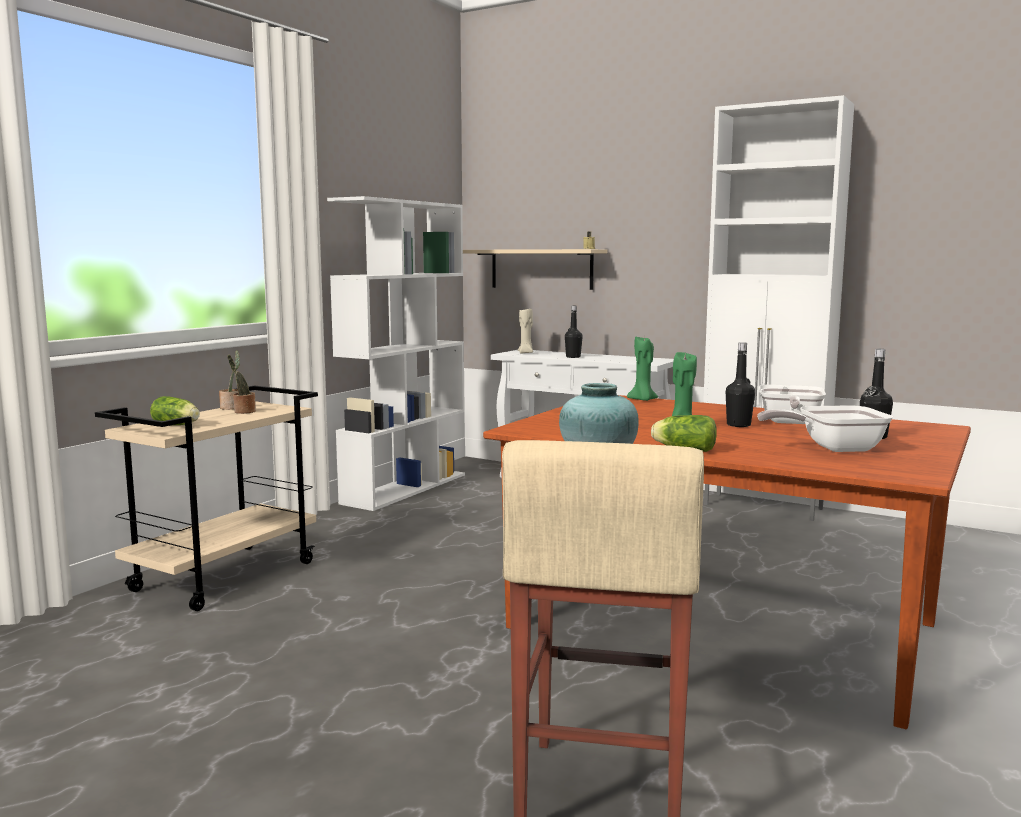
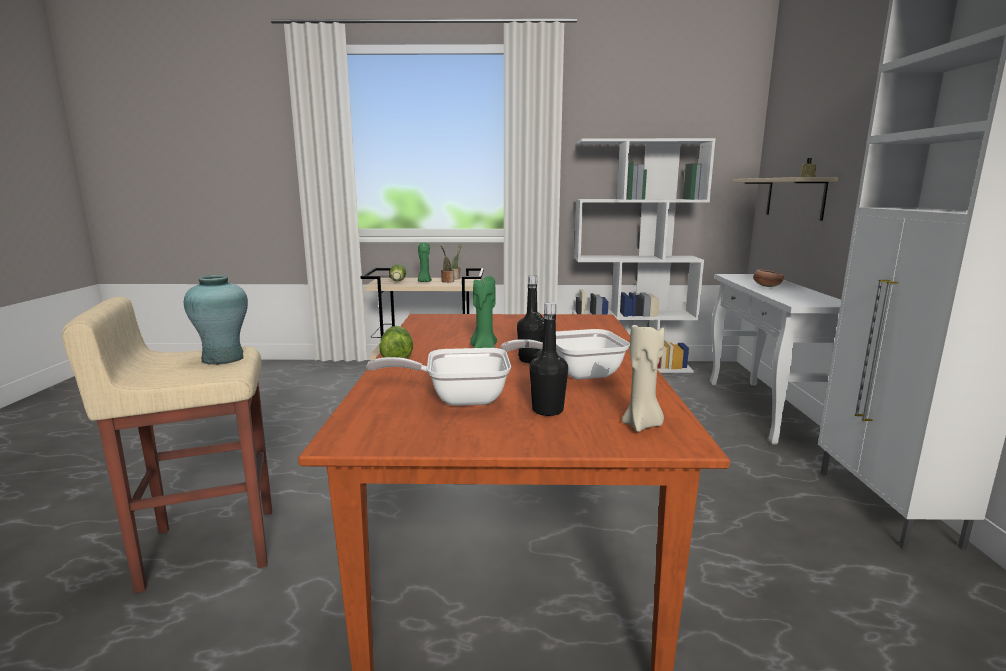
camera: 60 degrees right, 5 degrees up
(526, 353) = (748, 277): beige candle -> beige candle (642, 425)
(573, 357) = (766, 286): black bottle -> bowl
(642, 400) = (603, 325): green candle -> green candle (424, 281)
(832, 448) = (458, 398): frying pan -> frying pan turned 60 degrees counterclockwise

